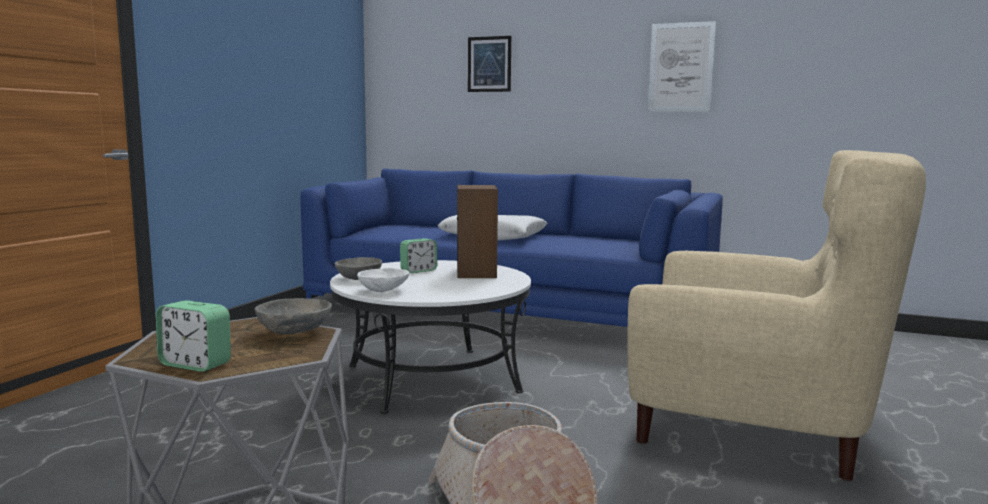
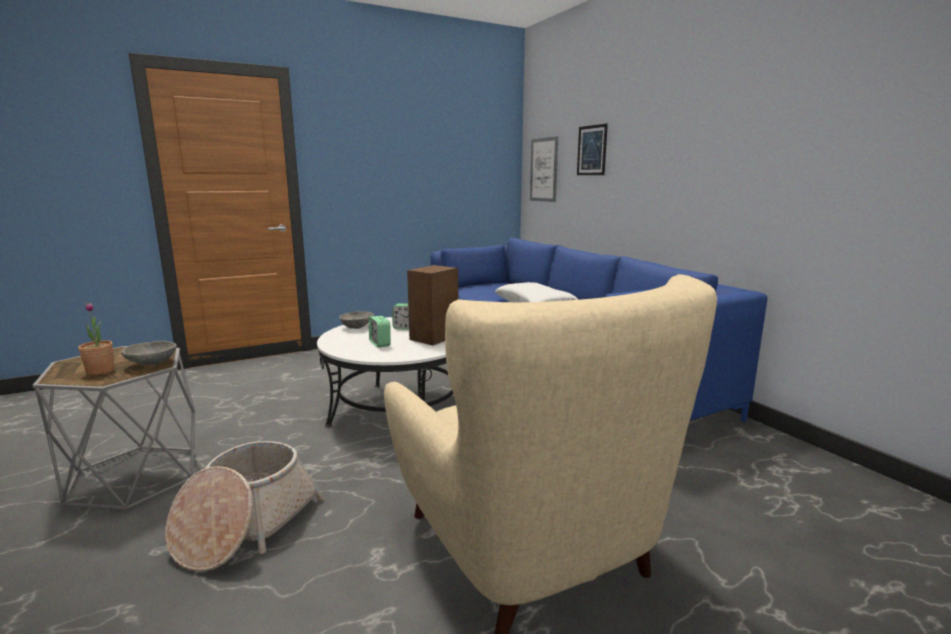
camera: 40 degrees right, 5 degrees up
(195, 364) = (65, 372): alarm clock -> alarm clock (380, 344)
(249, 352) = (100, 371): none -> potted plant
(384, 290) = (340, 340): white bowl -> none
(681, 67) = (742, 150): picture -> picture (544, 170)

